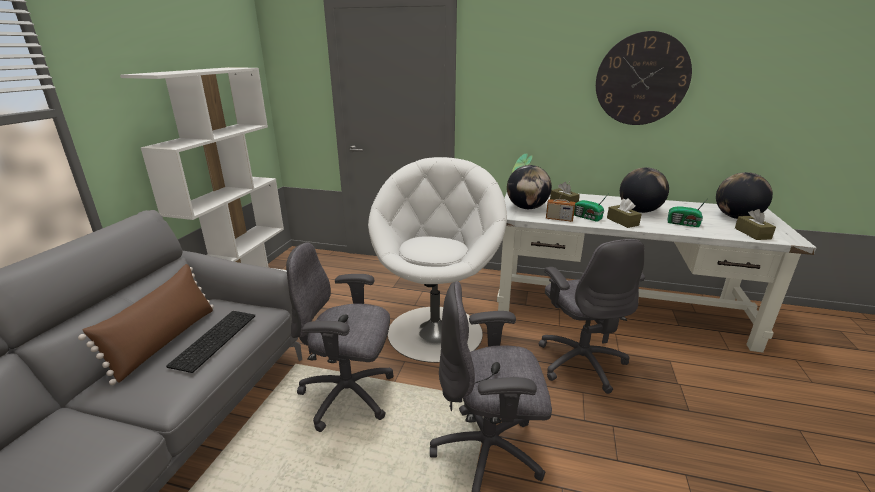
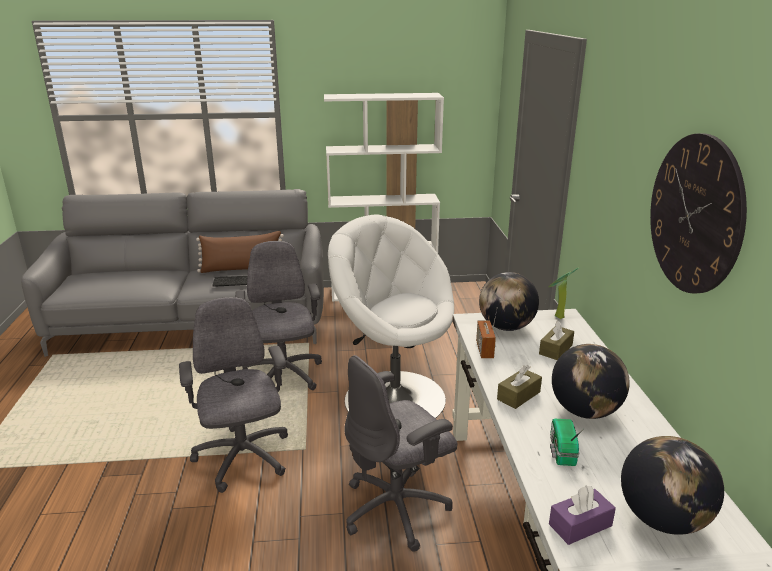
camera: 70 degrees right, 0 degrees up
(436, 331) = (394, 398): white armchair -> white armchair turned 135 degrees counterclockwise
(587, 217) = (509, 369): radio -> none
(752, 233) = (580, 525): brown tissue box -> purple tissue box

